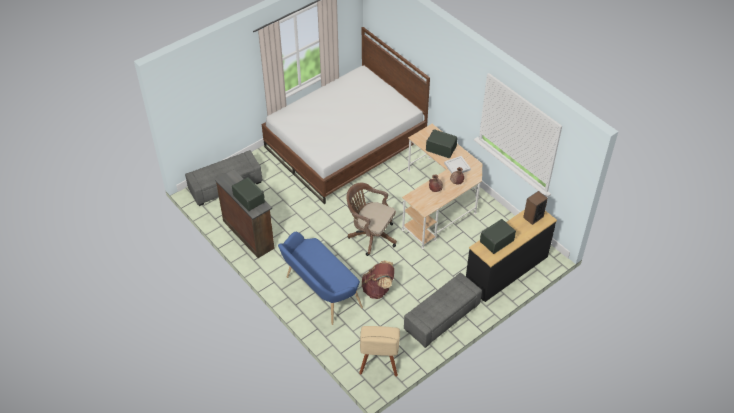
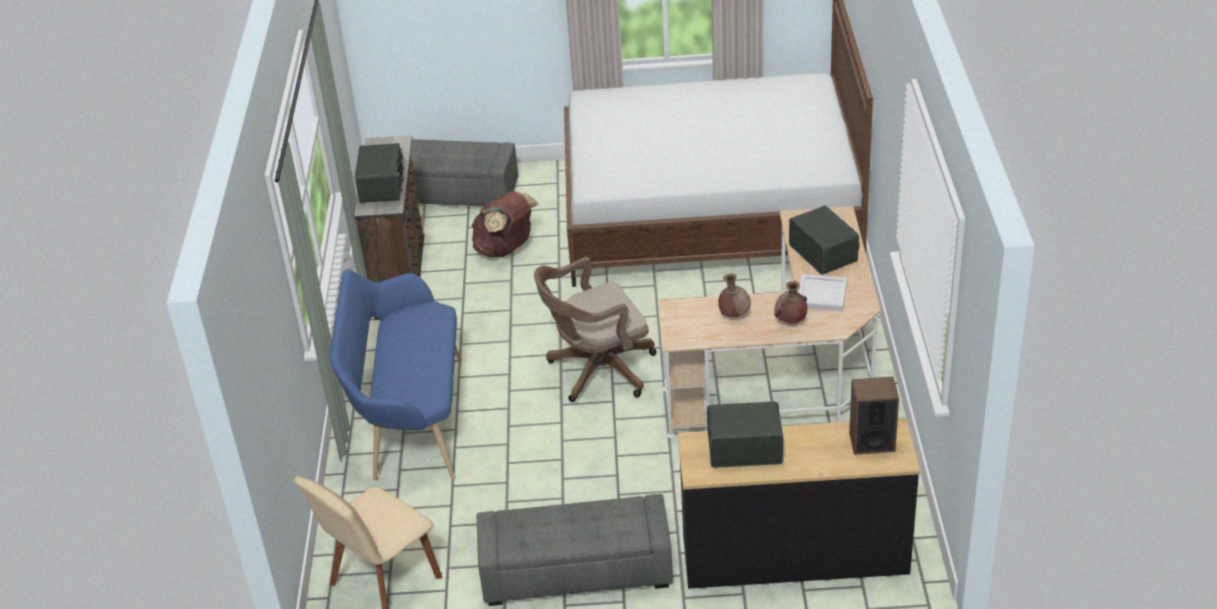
camera: 40 degrees right, 10 degrees down
(370, 235) = (597, 371): brown office chair -> brown office chair turned 90 degrees counterclockwise
(378, 289) = (514, 464): brown backpack -> brown backpack (505, 249)

